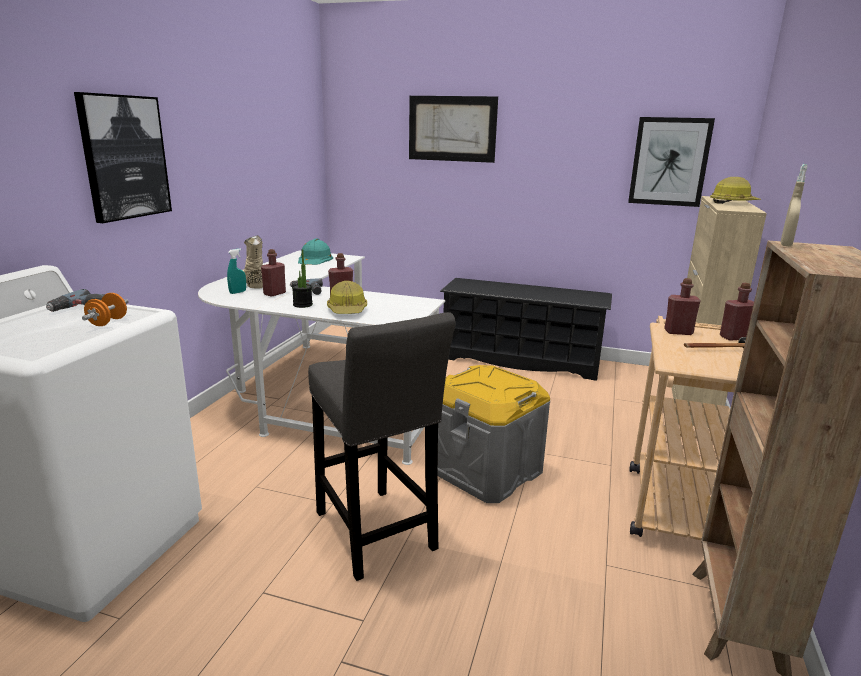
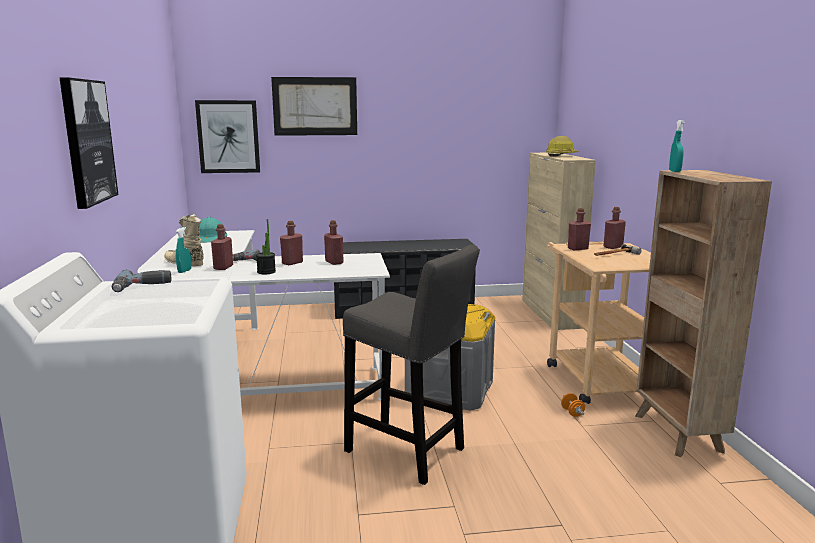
camera: 25 degrees left, 5 degrees down
(108, 322) = (192, 291): orange dumbbell -> orange dumbbell (572, 413)
(347, 310) = (314, 270): hard hat -> none
(381, 304) = (334, 262): none -> red bottle
(669, 162) = (499, 127): picture -> picture (228, 136)
(785, 244) = (674, 171): beige spray bottle -> turquoise spray bottle

